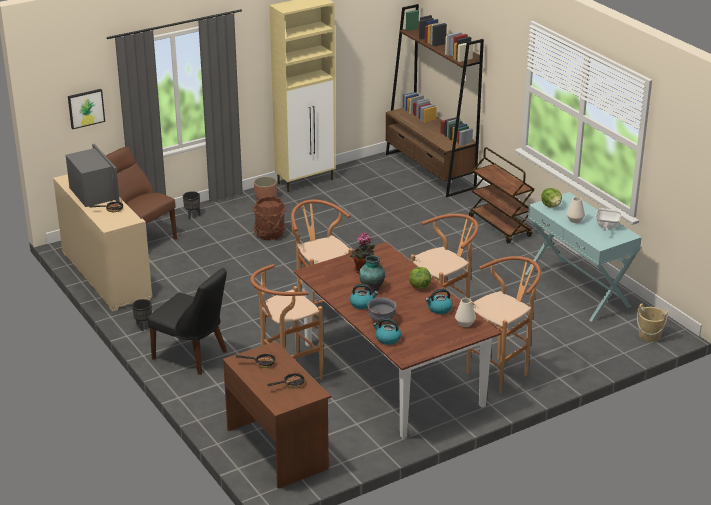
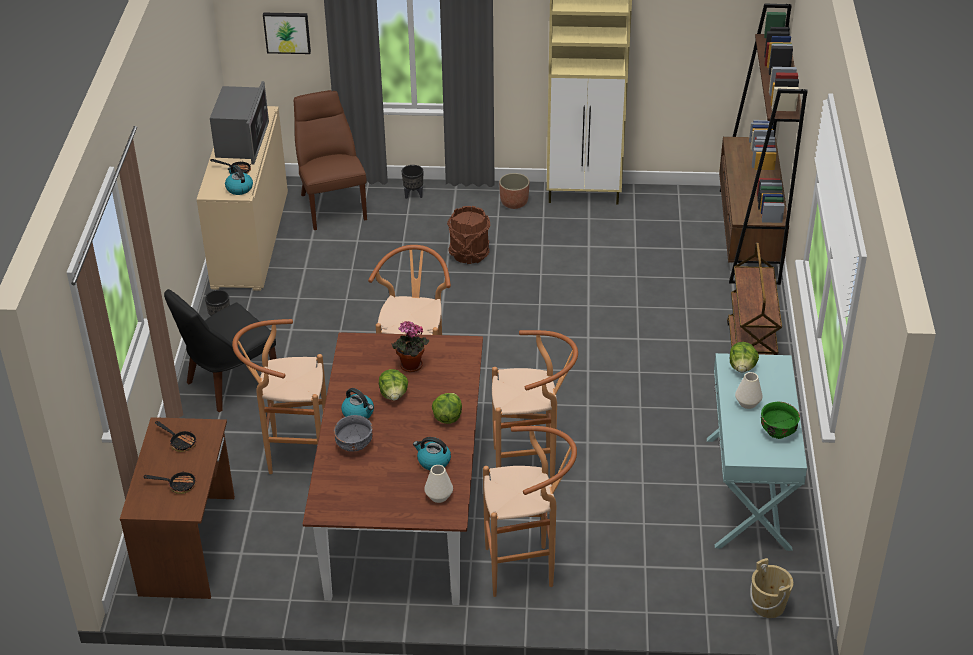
camera: 35 degrees right, 10 degrees up
(193, 356) = (228, 383): black chair -> black chair turned 75 degrees clockwise
(372, 287) = (394, 395): vase -> lettuce
(387, 339) = (331, 475): kettle -> kettle (239, 188)
(606, 227) = (777, 431): frying pan -> green bowl

